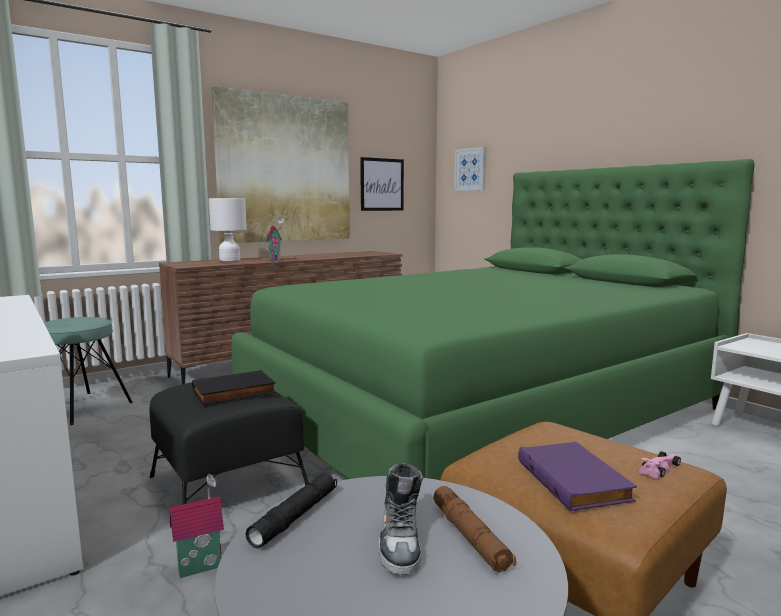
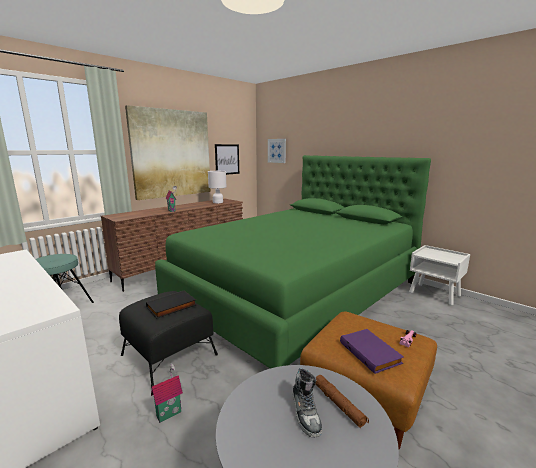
camera: 10 degrees left, 5 degrees up
(230, 260) = (144, 211): white table lamp -> white table lamp (218, 202)
(295, 517) = (245, 402): black flashlight -> none

